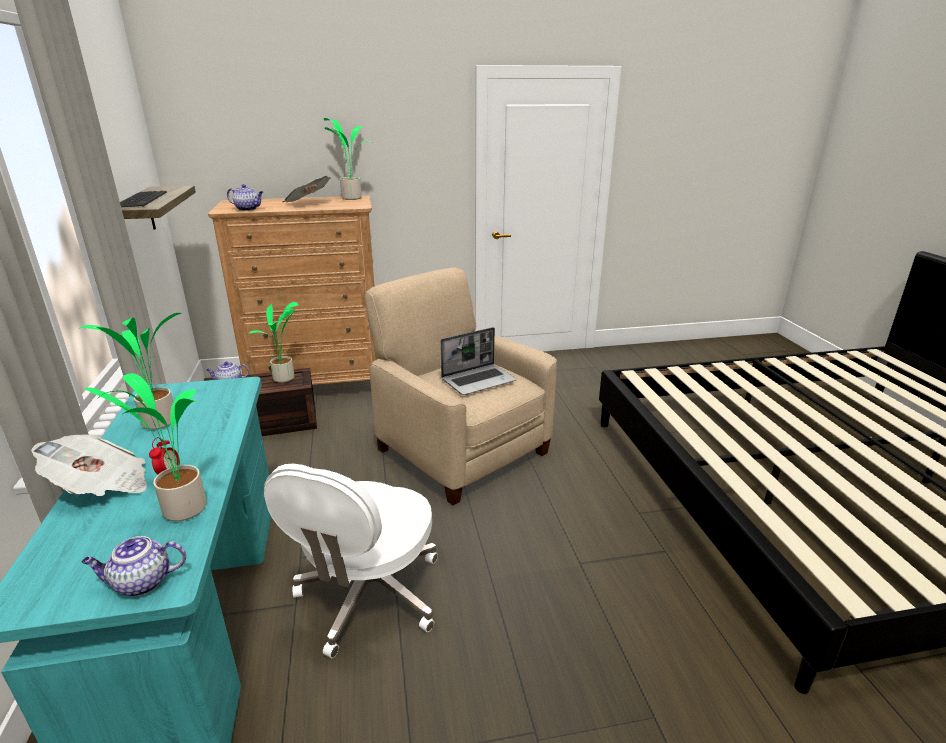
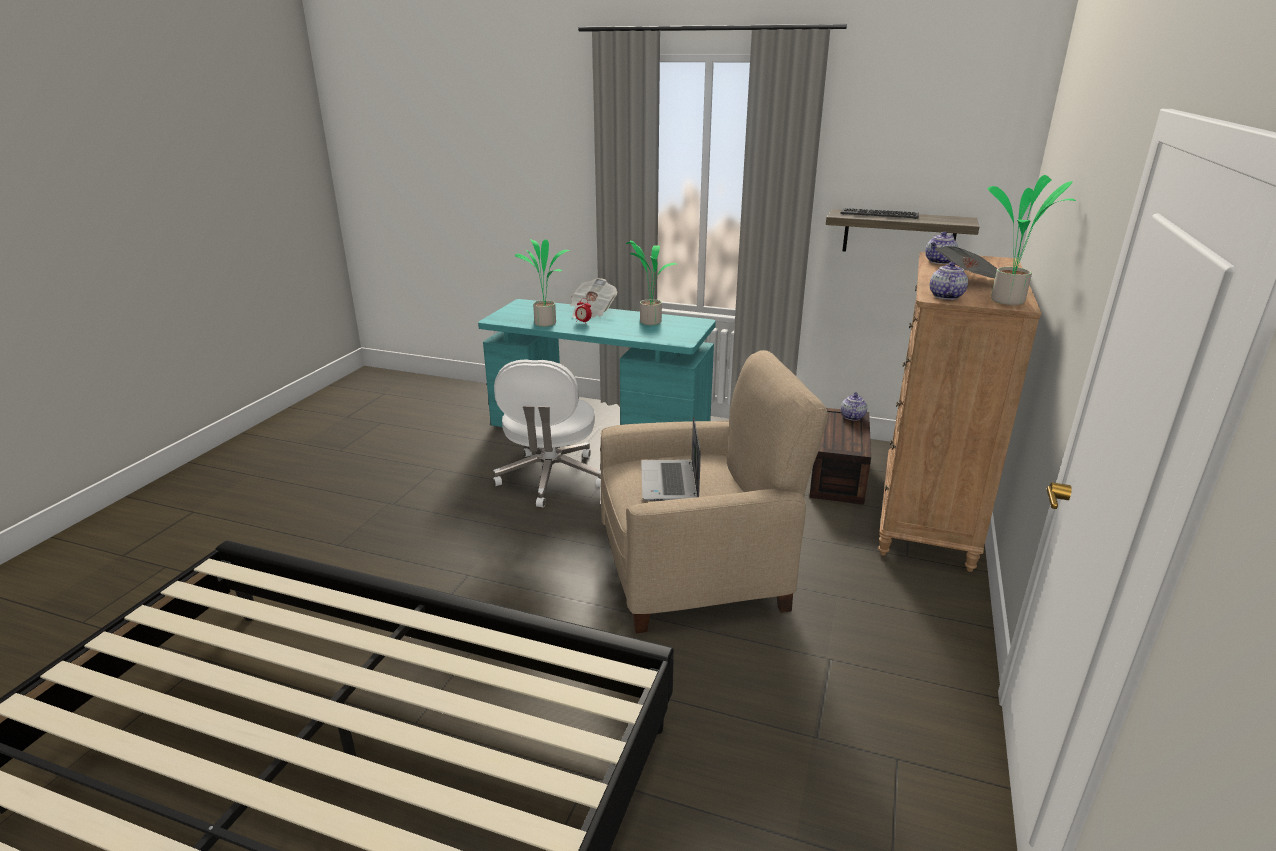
camera: 120 degrees right, 0 degrees up
(141, 583) = (503, 316): teapot -> teapot (945, 296)
(285, 378) = (846, 441): potted plant -> none
(368, 596) = (550, 478): white office chair -> white office chair turned 135 degrees counterclockwise

